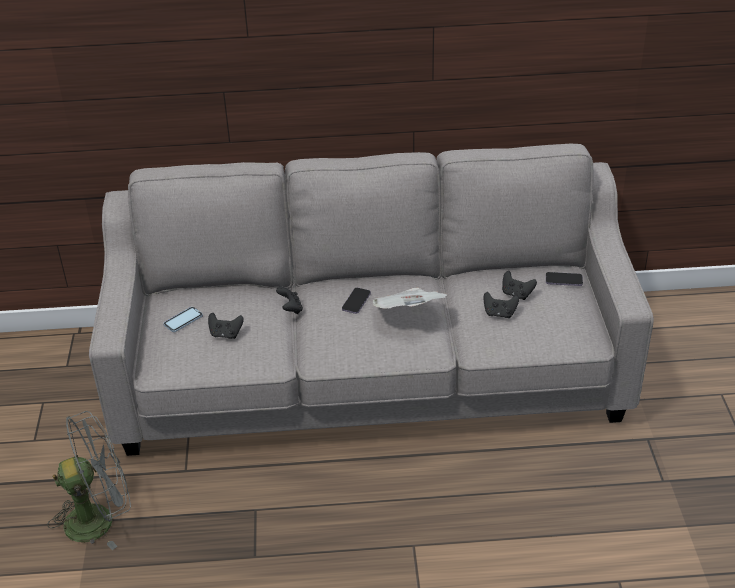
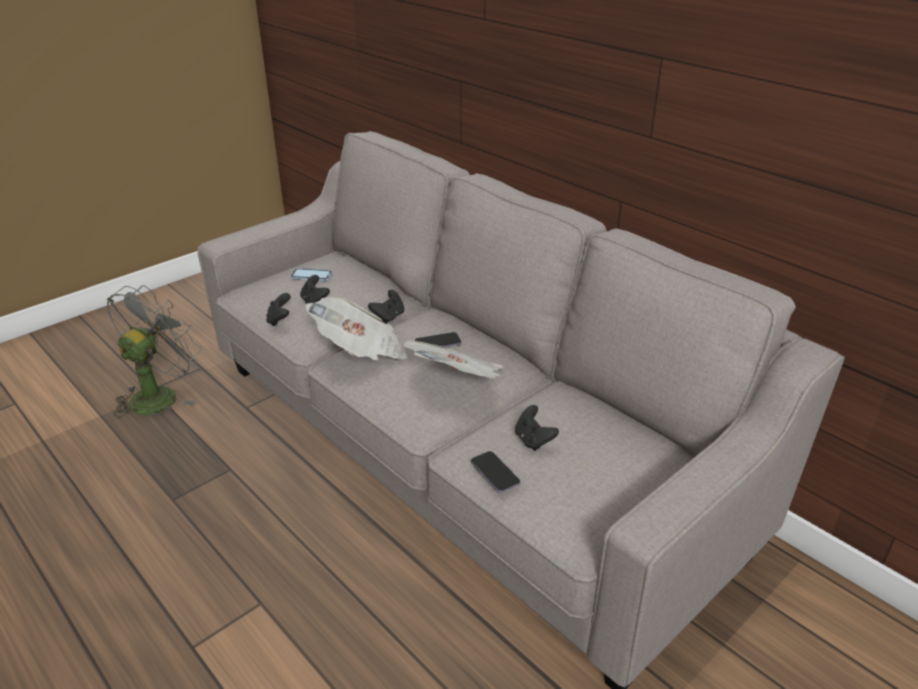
camera: 50 degrees right, 5 degrees down
(99, 518) = (160, 395): grey fan -> grey fan turned 90 degrees counterclockwise
(323, 340) = (361, 351): none -> newspaper
(516, 294) = (583, 437): black game controller -> black game controller (279, 320)
(563, 280) = (657, 462): phone -> phone (495, 473)

